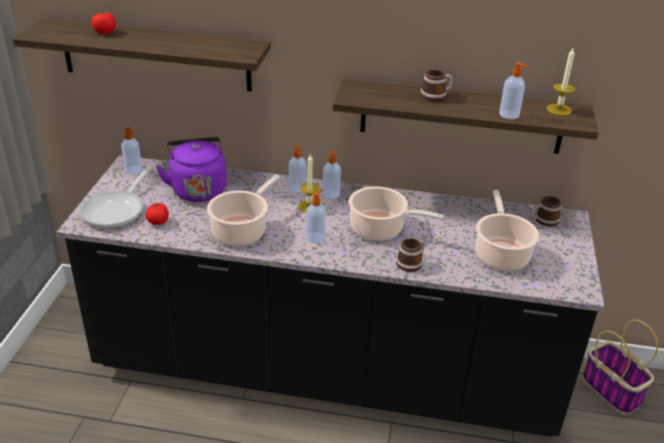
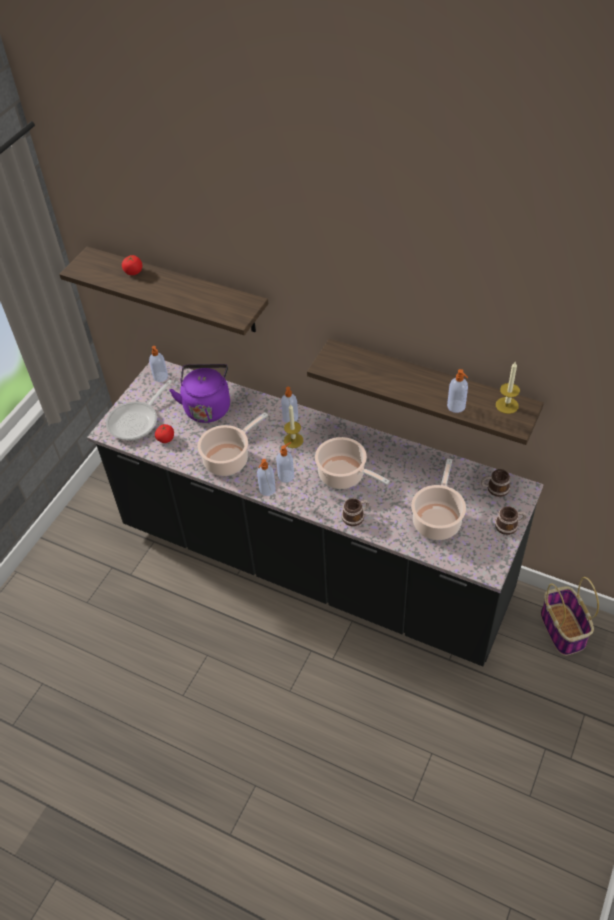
camera: 20 degrees right, 15 degrees up
(331, 194) = (316, 429): soap dispenser -> soap dispenser (267, 490)
(436, 96) = (402, 372): mug -> mug (509, 525)

